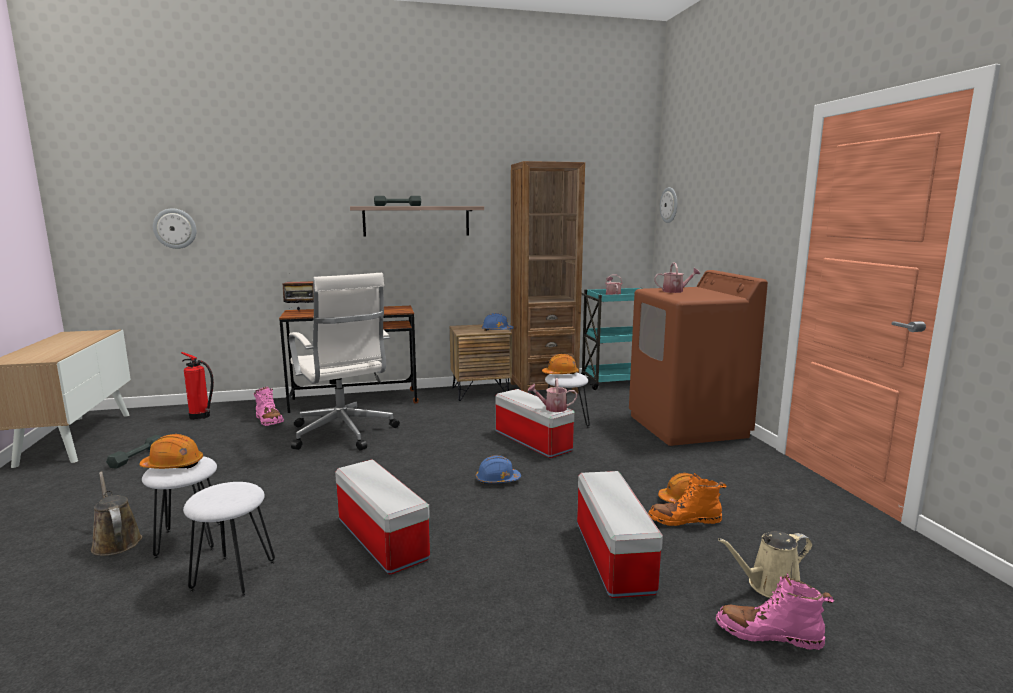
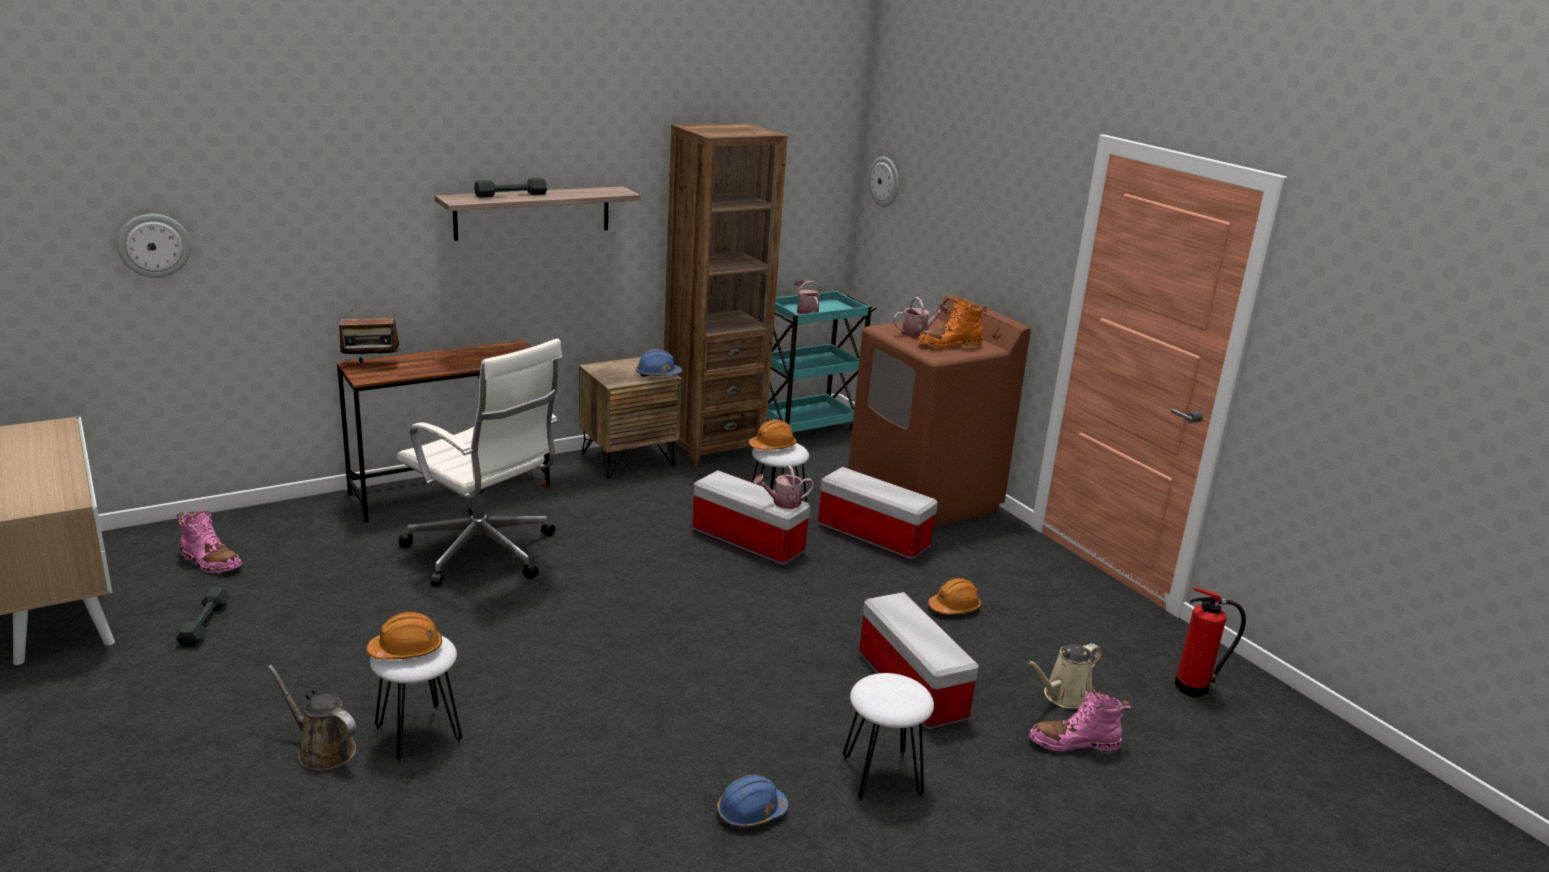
camera: 20 degrees left, 10 degrees up
(201, 416) = (229, 541): fire extinguisher -> fire extinguisher (1195, 688)
(234, 575) = (517, 767): white stool -> white stool (881, 776)
(269, 420) = (348, 539): pink boot -> pink boot (210, 562)
(380, 539) = (652, 700): storage box -> storage box (871, 536)
(497, 480) = (737, 605): blue hard hat -> blue hard hat (751, 813)
(684, 520) = (964, 633): orange boot -> orange boot (949, 345)

